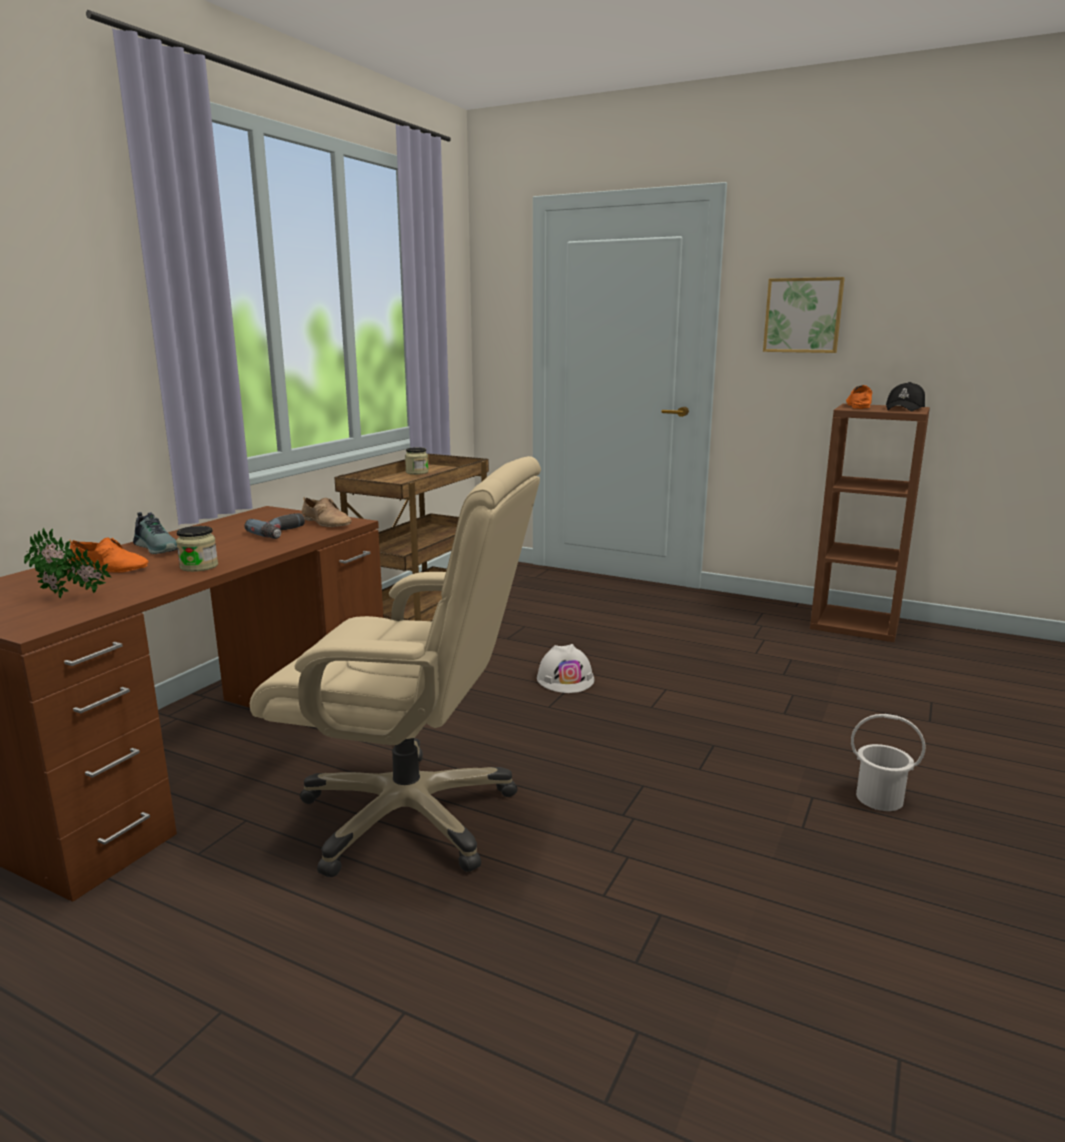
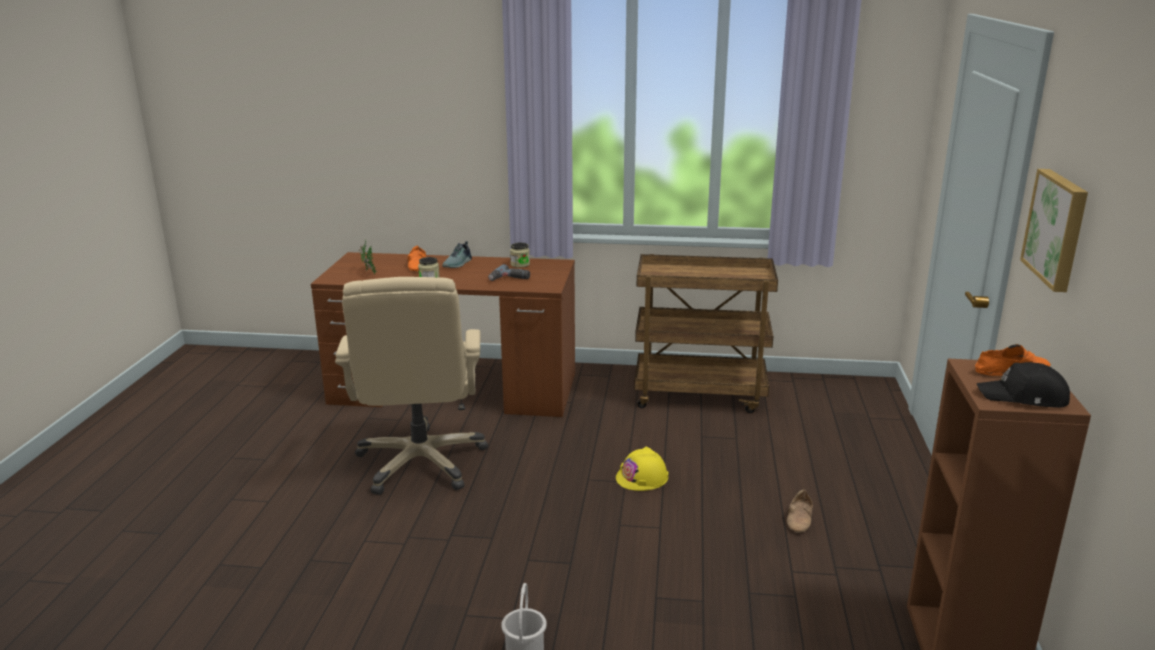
camera: 70 degrees right, 5 degrees up
(327, 522) = (543, 282): beige shoe -> beige shoe (801, 519)
(417, 472) = (728, 271): jar -> jar (520, 264)
(565, 679) = (642, 477): white hard hat -> yellow hard hat

